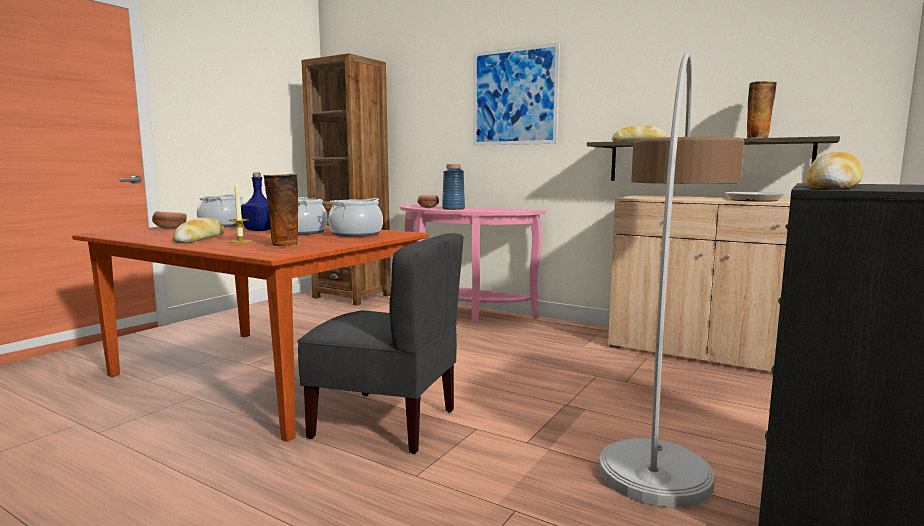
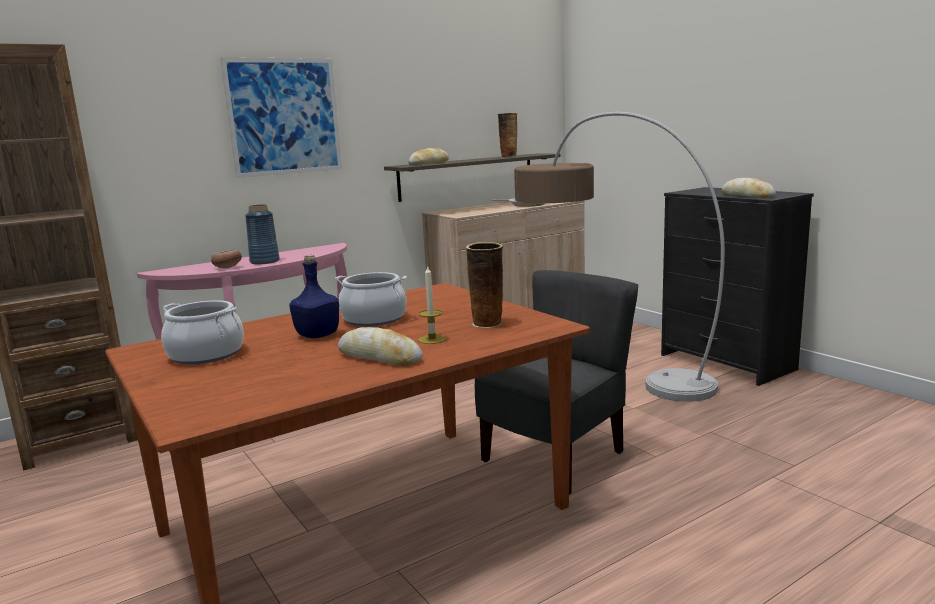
camera: 65 degrees left, 5 degrees up
(169, 229) = (201, 381): bowl -> none
(356, 234) = (425, 301): cooking pot -> none

